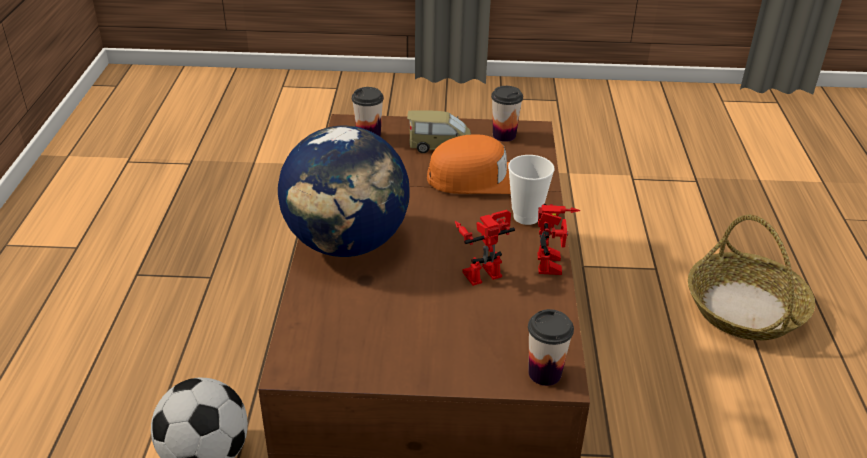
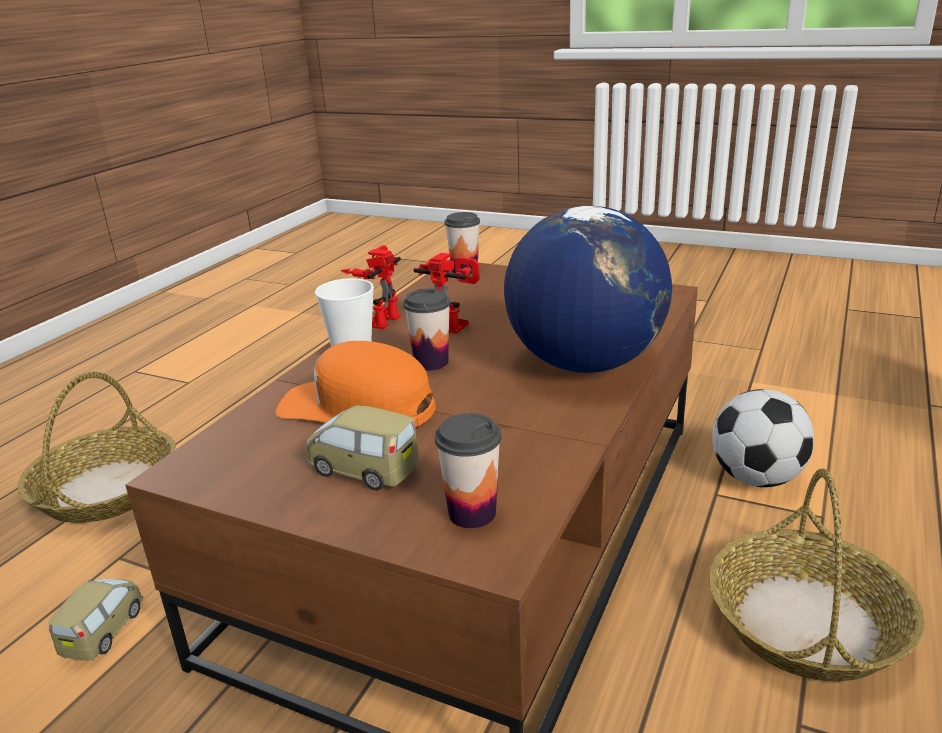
camera: 155 degrees left, 10 degrees down
(194, 330) = (805, 622): none -> basket
(482, 271) = (452, 324): toy robot -> toy robot turned 150 degrees counterclockwise
(504, 135) = (238, 469): cup -> cup (431, 363)
(603, 234) = (104, 630): none -> toy car

